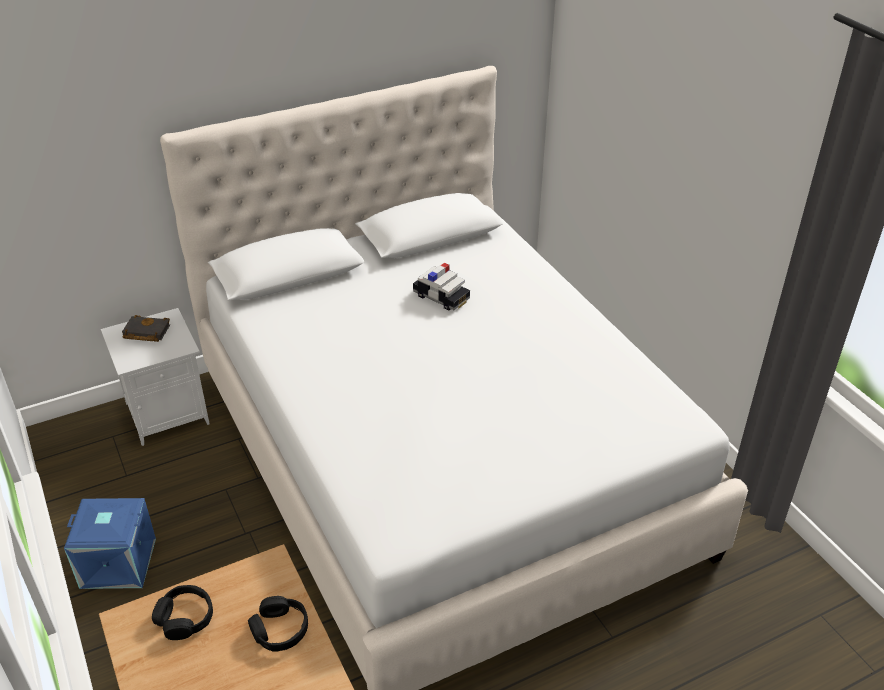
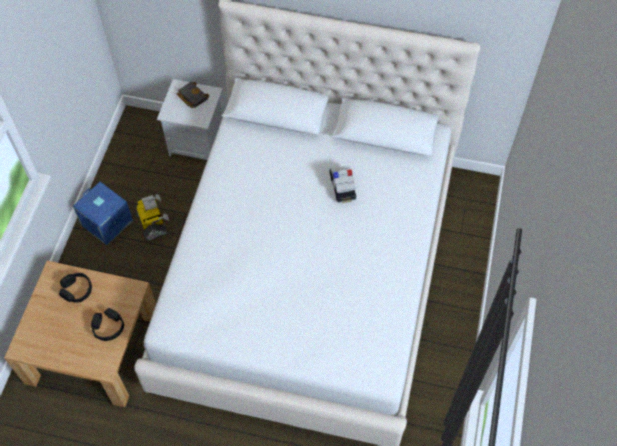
camera: 40 degrees right, 20 degrees up
(188, 525) = (153, 223): none -> toy robot

